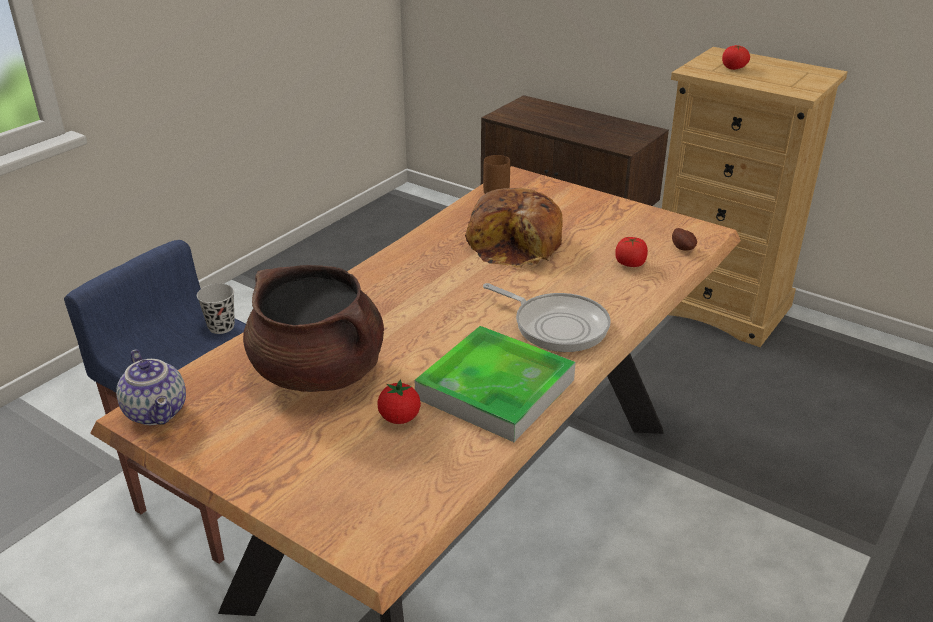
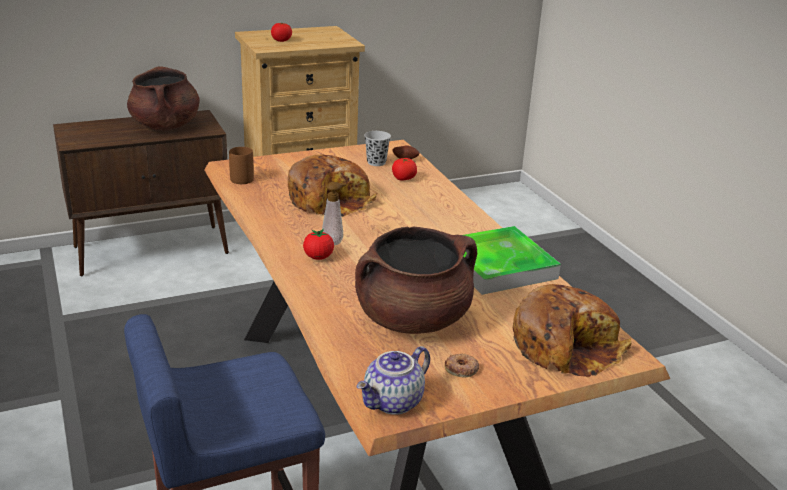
camera: 60 degrees left, 5 degrees down
(158, 412) = (394, 403): teapot -> teapot turned 135 degrees clockwise
(221, 327) = (219, 372): black cup -> black cup (376, 162)
(247, 432) = (461, 369): none -> donut
(355, 492) = (565, 345): none -> bread
(399, 418) = (499, 306): tomato -> tomato (318, 257)
(431, 278) = (334, 241): none -> soap dispenser
(556, 325) = (448, 224): frying pan -> none
(598, 129) = (165, 126): none -> brown cooking pot

